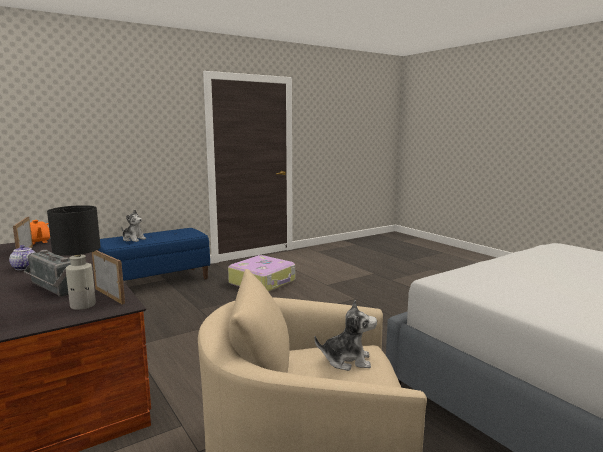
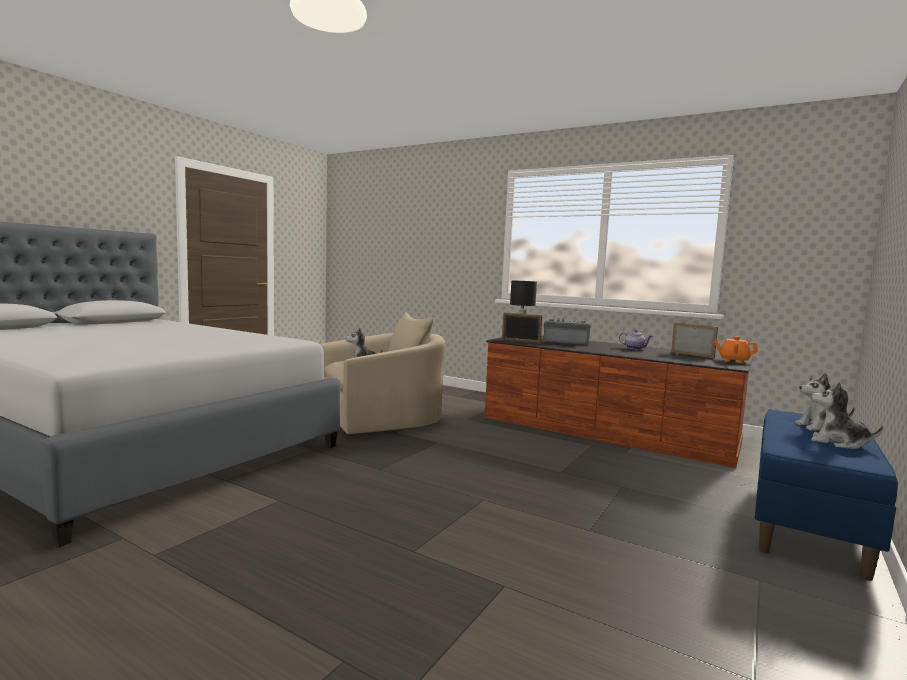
camera: 155 degrees right, 5 degrees down
(160, 234) = (838, 443): none -> plush toy
(263, 282) = (644, 563): suitcase -> none

